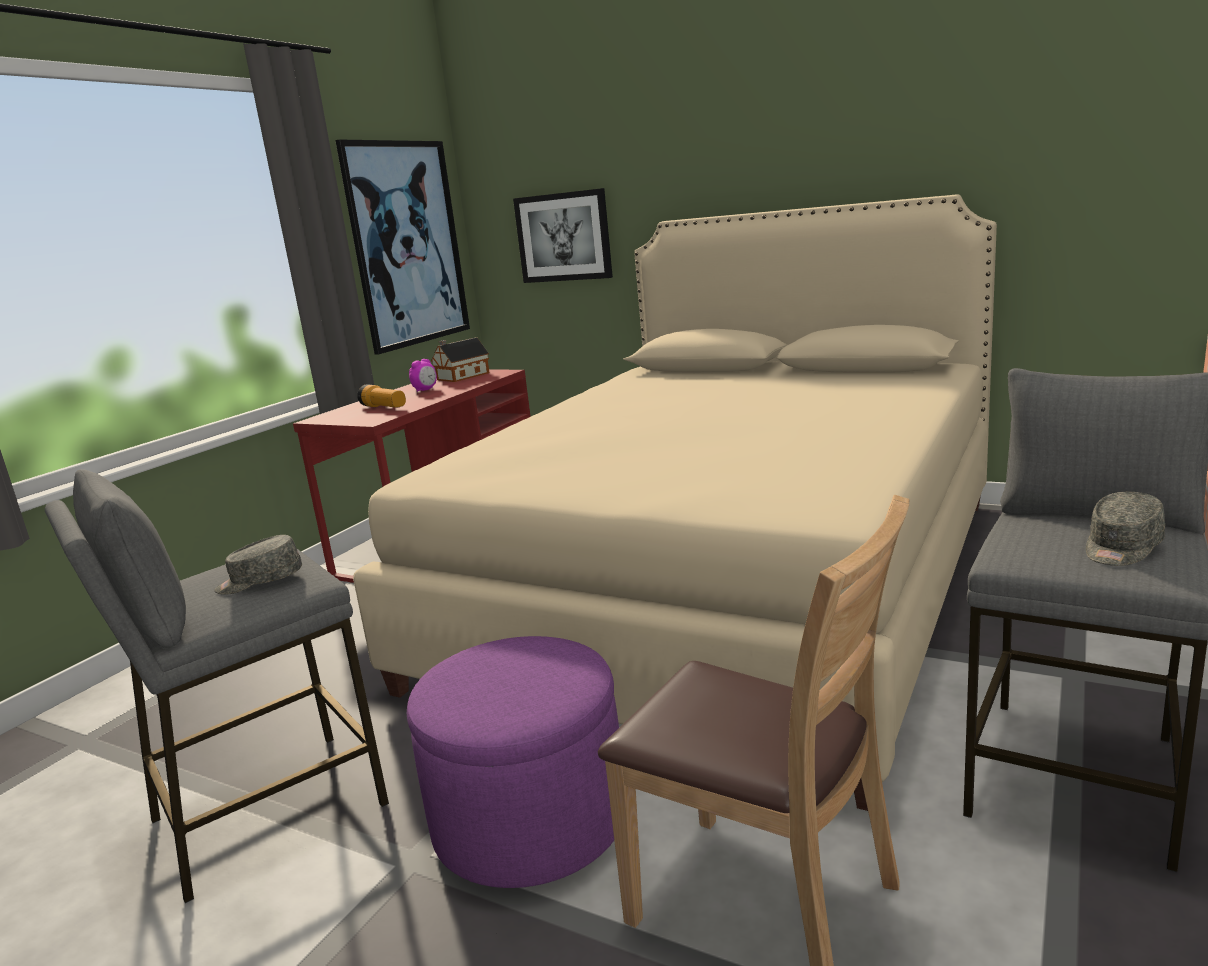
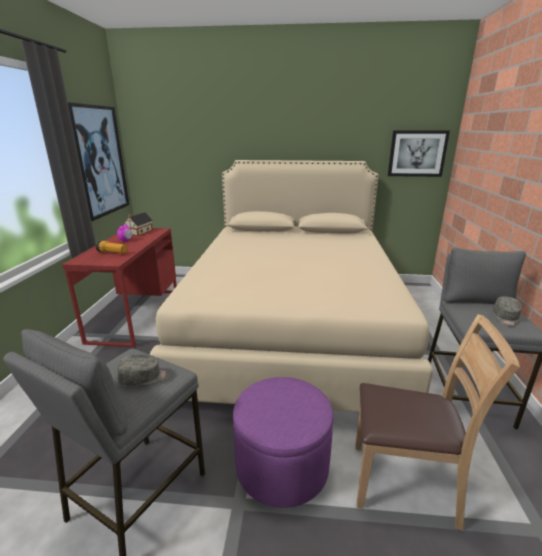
camera: 25 degrees left, 5 degrees up
(260, 581) = (144, 378): grey cap -> grey cap turned 150 degrees counterclockwise
(563, 237) = (181, 162): picture -> picture (417, 153)

